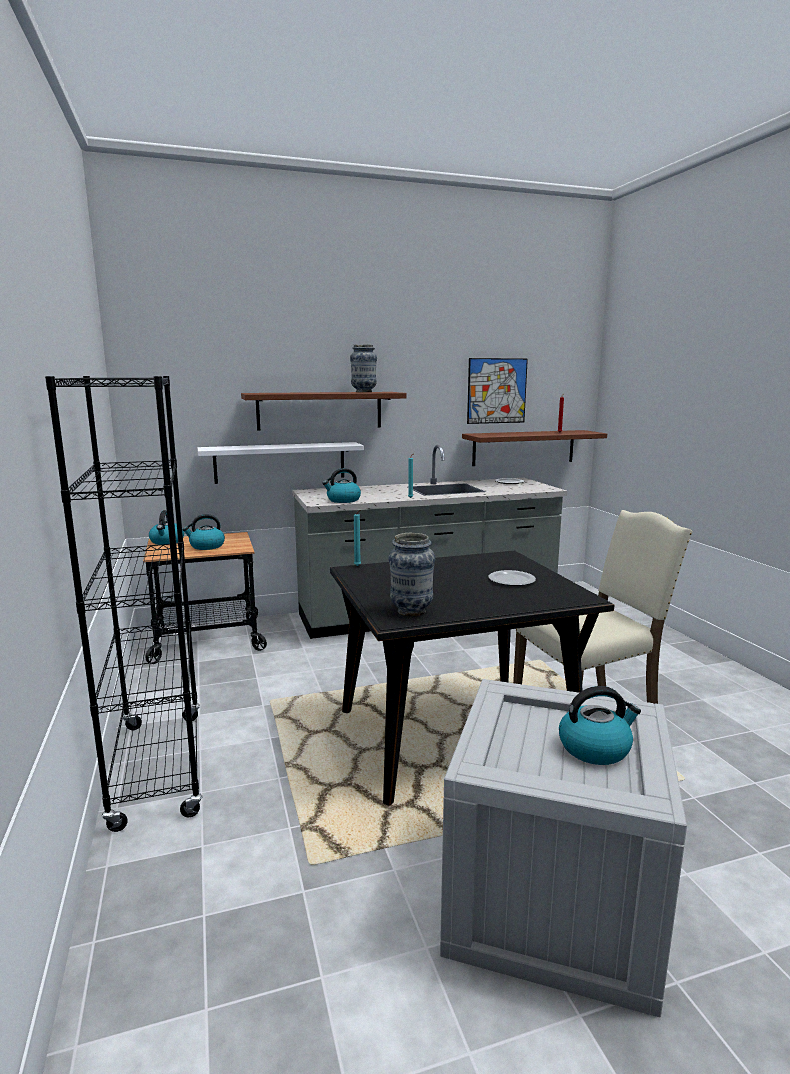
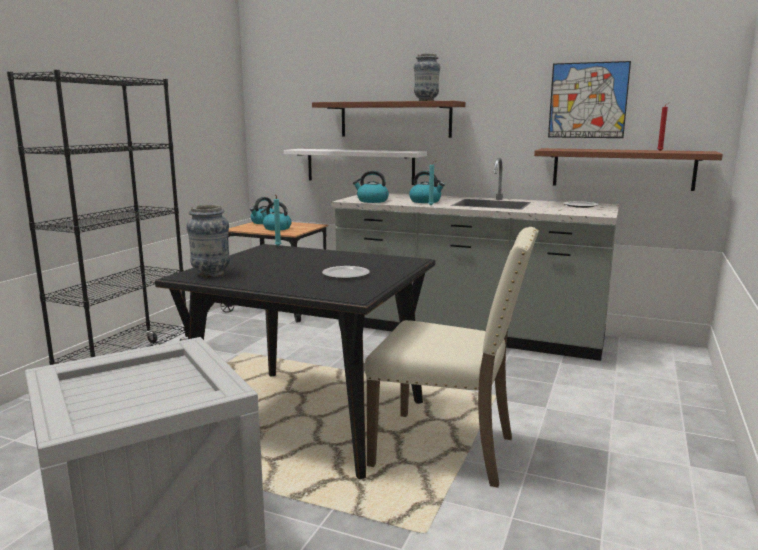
camera: 40 degrees right, 0 degrees up
(595, 748) = (147, 398): kettle -> kettle (426, 201)

